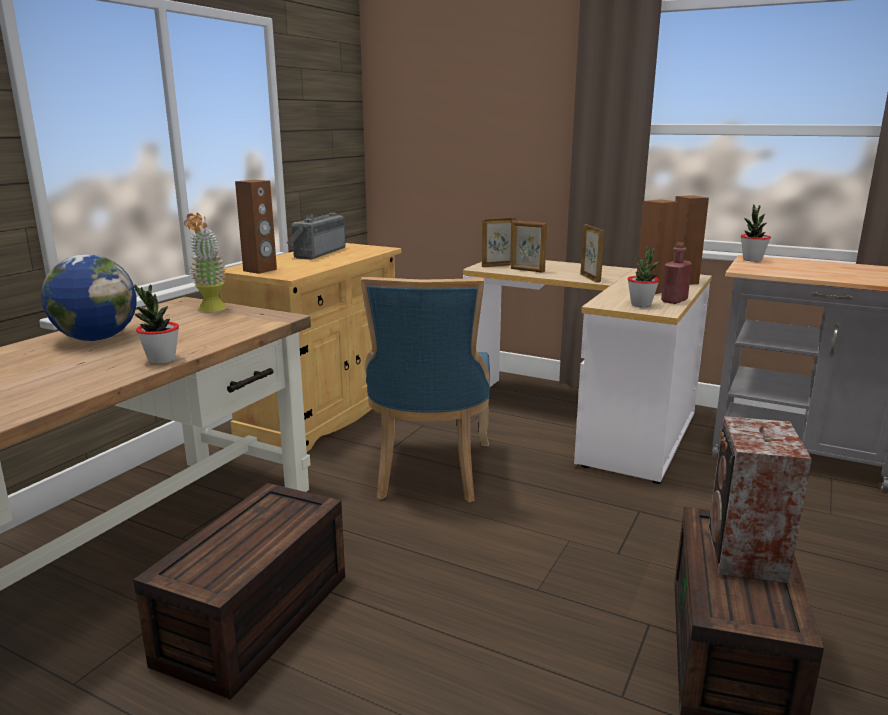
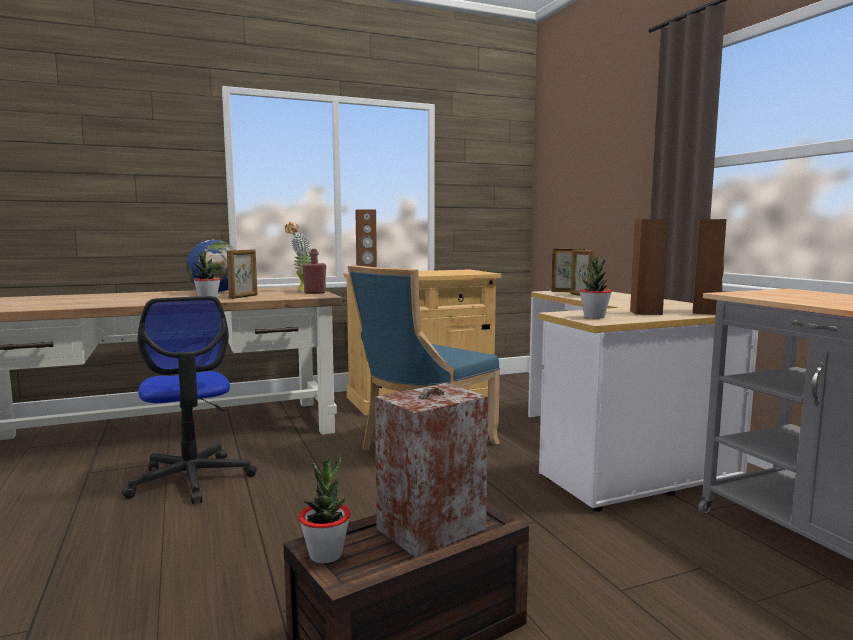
camera: 40 degrees right, 10 degrees down
(255, 620) = (191, 480): brown storage box -> office chair
(317, 253) = (433, 271): radio -> none
(590, 278) = (618, 303): picture frame -> picture frame (244, 296)
(674, 301) = (639, 318): red bottle -> red bottle (315, 293)
(752, 260) = (782, 291): potted plant -> potted plant (326, 555)

